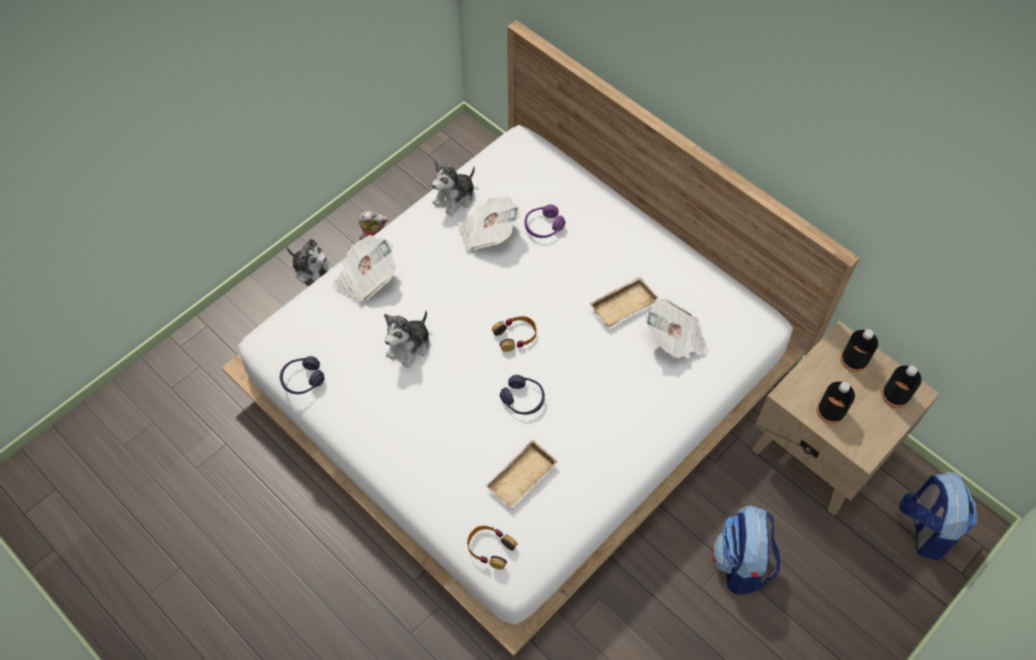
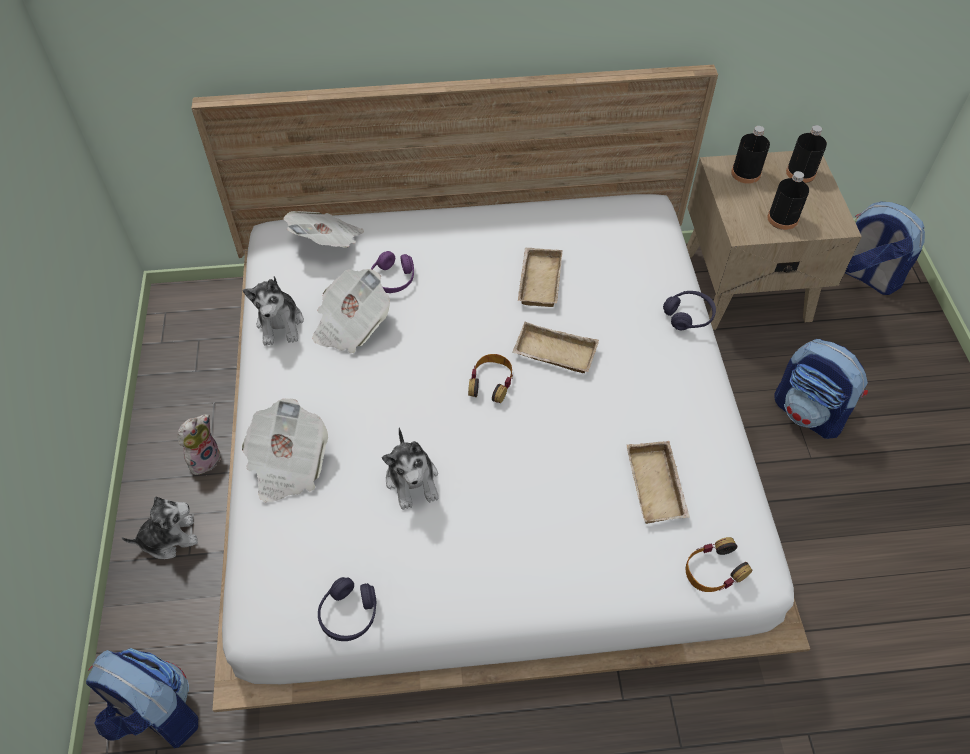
camera: 50 degrees left, 5 degrees down
(214, 351) = (156, 715): none -> backpack
(523, 399) = (568, 424): purple headphones -> purple headphones (688, 316)
(570, 353) = (553, 354): none -> beige tray
(675, 340) = (611, 271): newspaper -> newspaper (328, 242)

